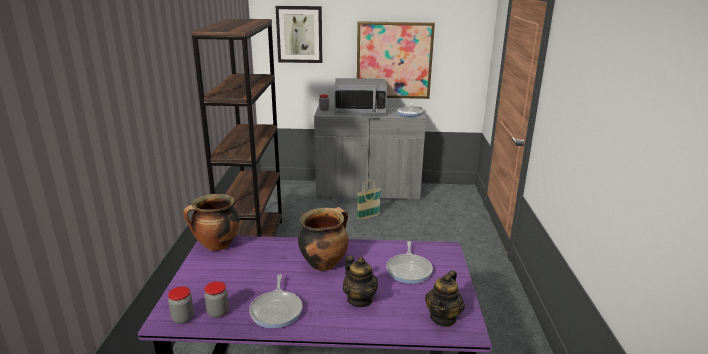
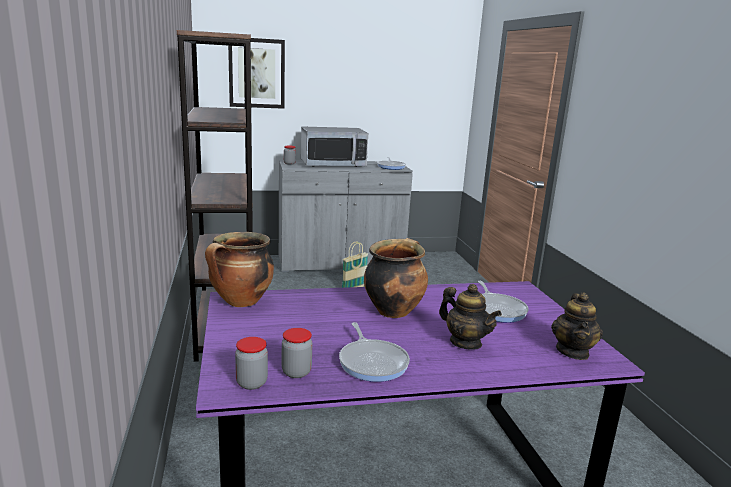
camera: 15 degrees left, 5 degrees down
(394, 60) = (368, 107): picture -> none

